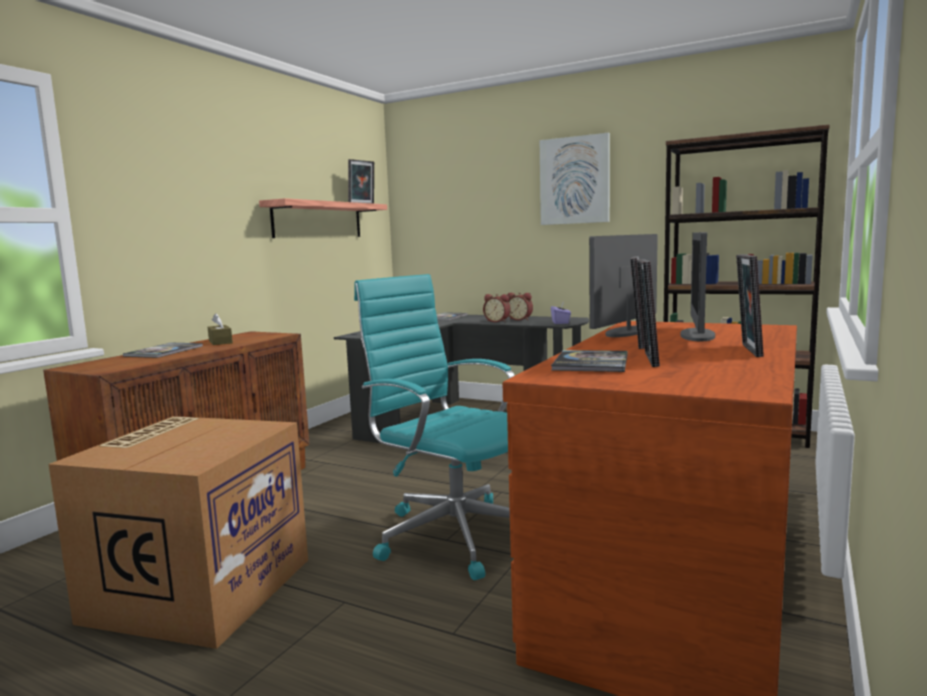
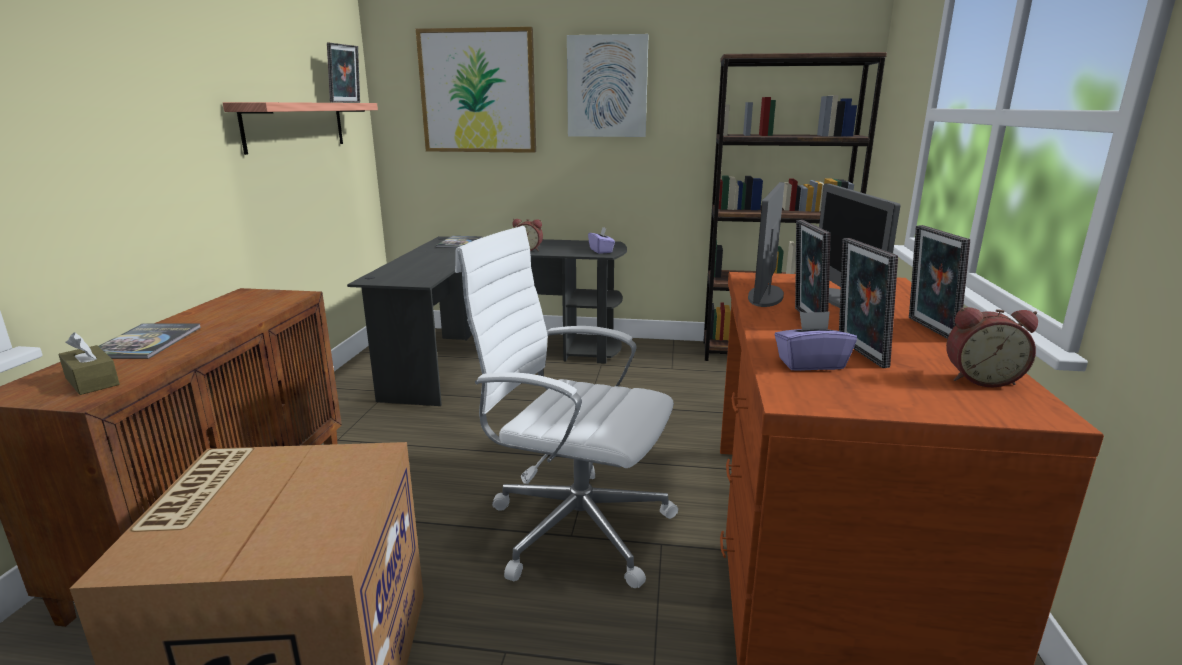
camera: 20 degrees left, 10 degrees up
(220, 342) = (218, 315): brown tissue box -> brown tissue box (92, 381)
(453, 534) = (574, 526): turquoise office chair -> white office chair
(469, 192) = (478, 91): none -> picture
(520, 319) = (551, 246): alarm clock -> alarm clock (980, 379)
(591, 363) = (810, 364): book -> purple tissue box

